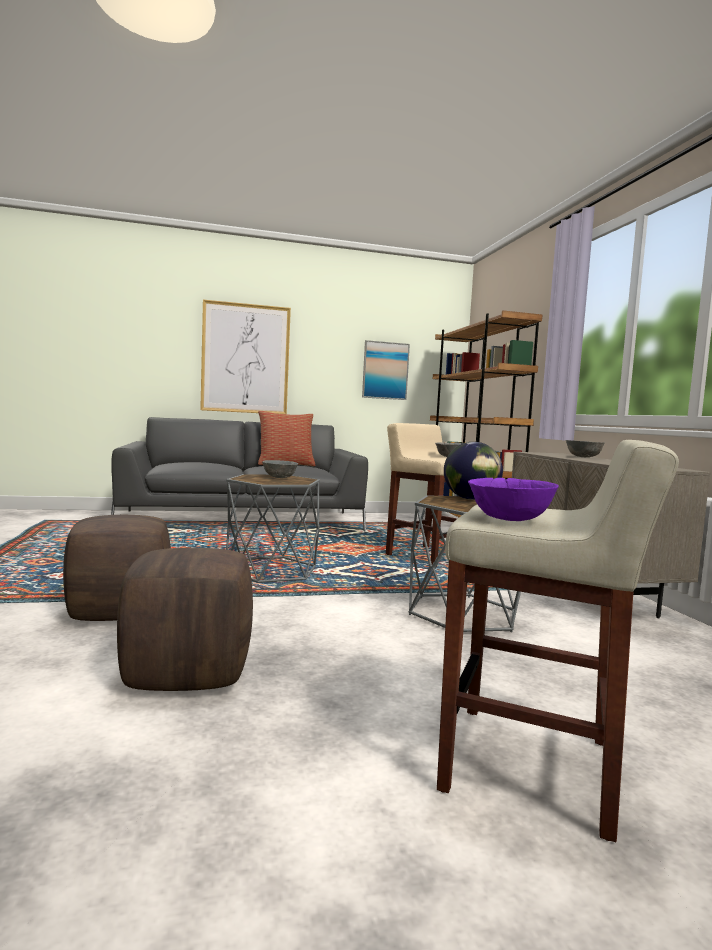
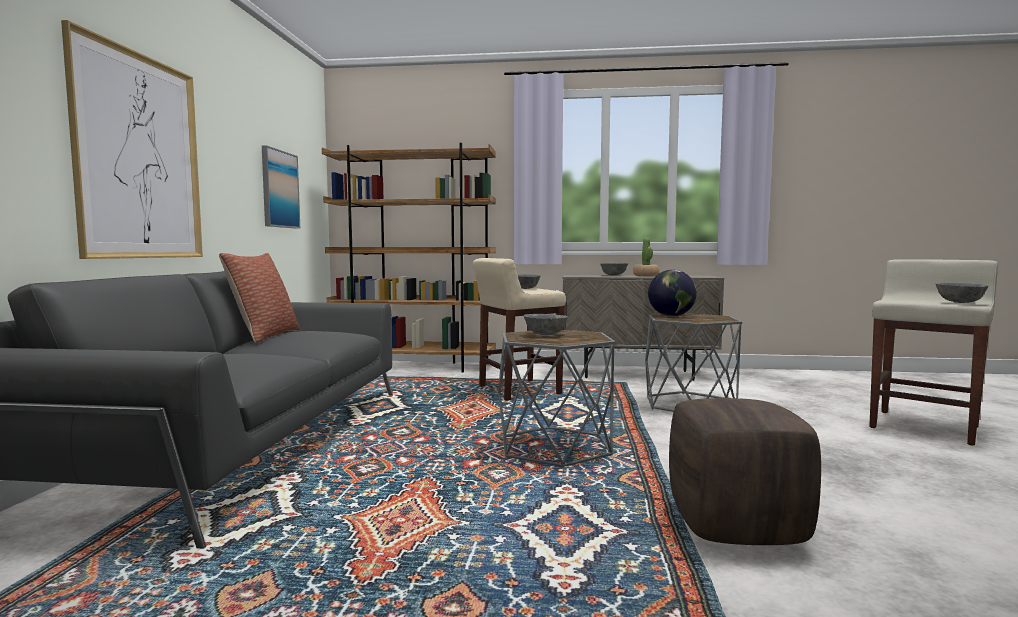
camera: 70 degrees left, 0 degrees up
(186, 674) = (886, 495): brown ottoman -> none
(509, 520) = (960, 302): purple bowl -> grey bowl
(603, 460) = (646, 275): none -> potted plant

